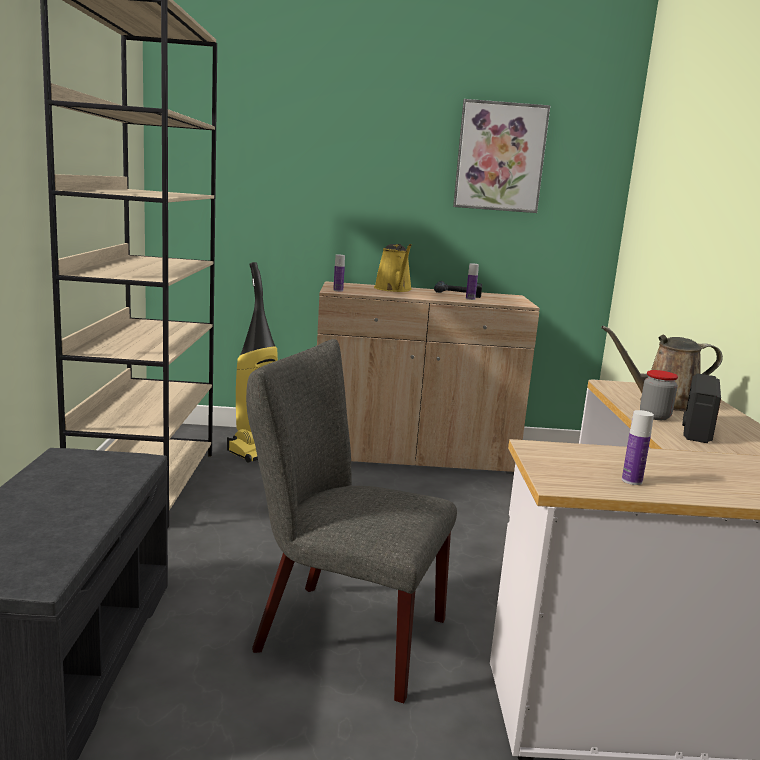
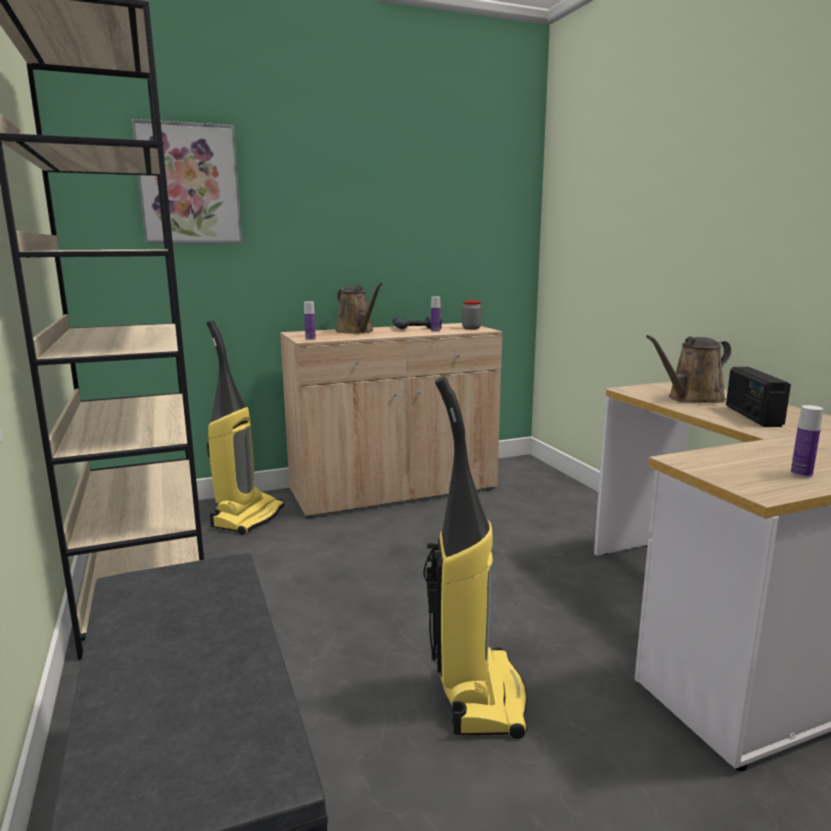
camera: 20 degrees left, 0 degrees up
(339, 633) = (478, 695): grey chair -> vacuum cleaner
(394, 289) = (356, 331): yellow watering can -> brown watering can
(500, 157) = (432, 193): picture -> picture (189, 184)
(654, 416) = (707, 411): jar -> jar (471, 328)

